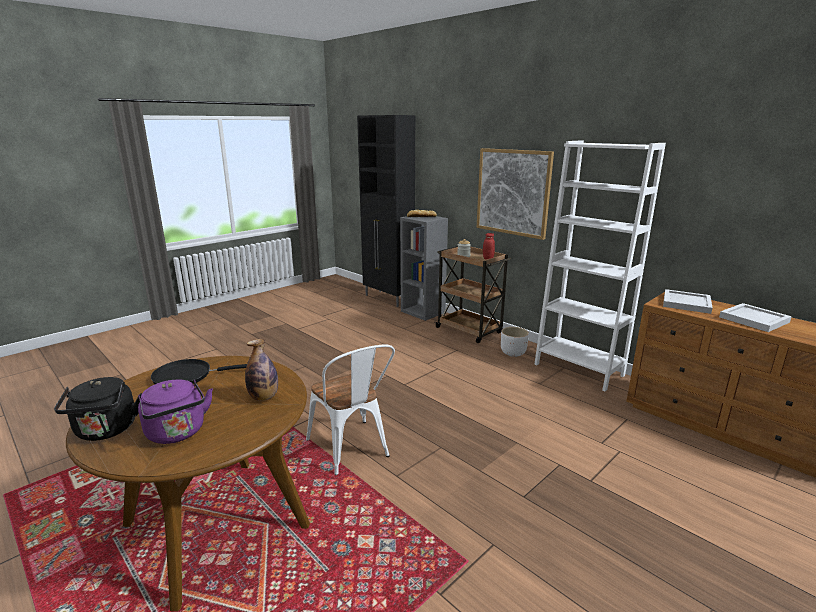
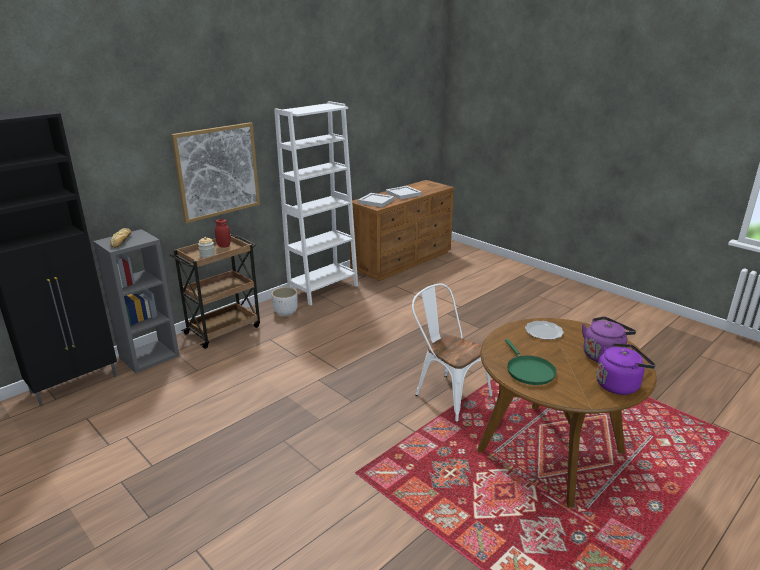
camera: 90 degrees left, 5 degrees up
(106, 431) = (619, 385): black kettle -> purple kettle
(187, 376) = (528, 371): black frying pan -> green frying pan
(264, 397) = (544, 332): bottle -> plate
(352, 451) = (447, 394): white chair -> white chair turned 105 degrees counterclockwise

